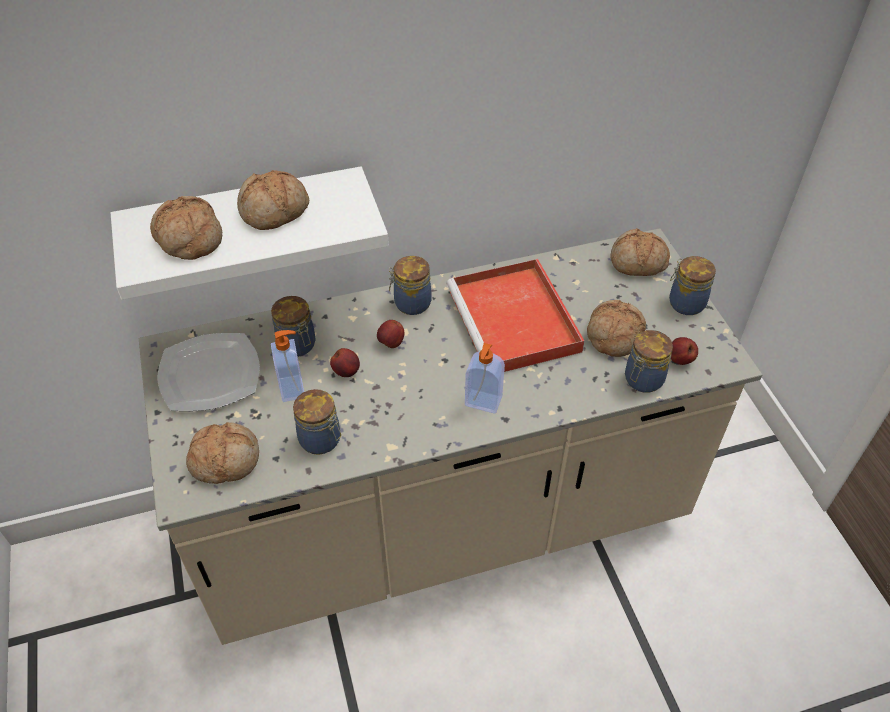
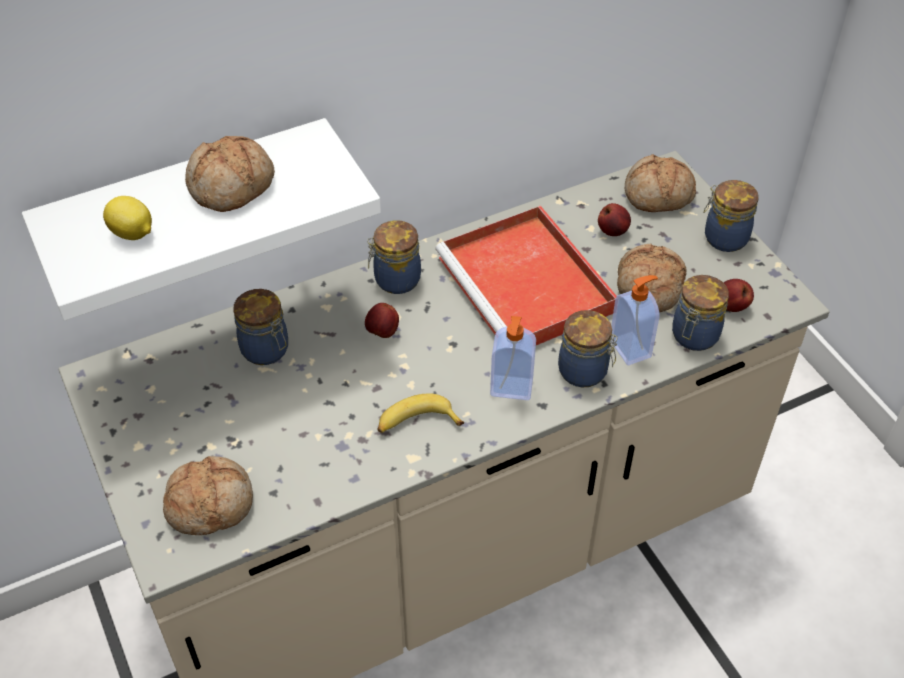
camera: 10 degrees left, 0 degrees up
(188, 239) = (133, 234): bread -> lemon
(209, 374) = (162, 401): plate -> none
(293, 388) = (274, 404): soap dispenser -> soap dispenser (631, 348)
(321, 440) = (325, 463): jar -> jar (585, 372)
(347, 371) = (336, 374): apple -> apple (612, 231)
(401, 419) = (416, 423): none -> banana

